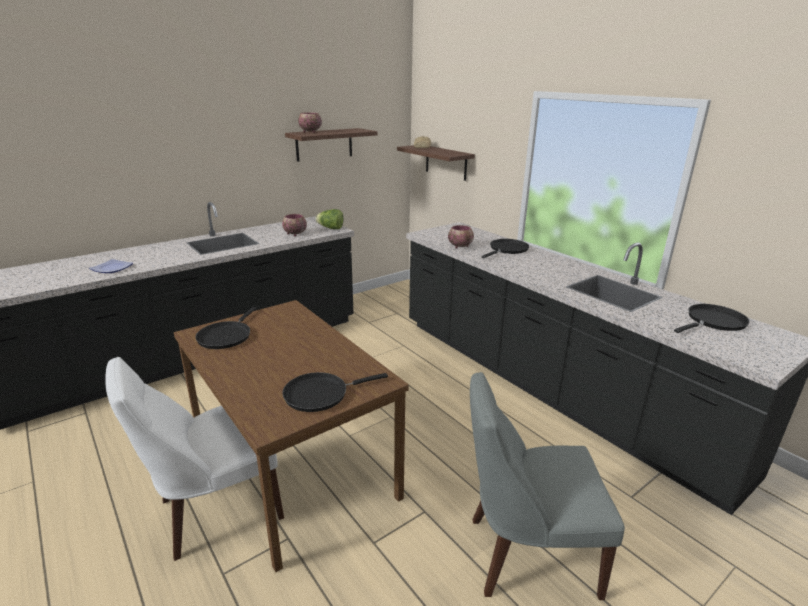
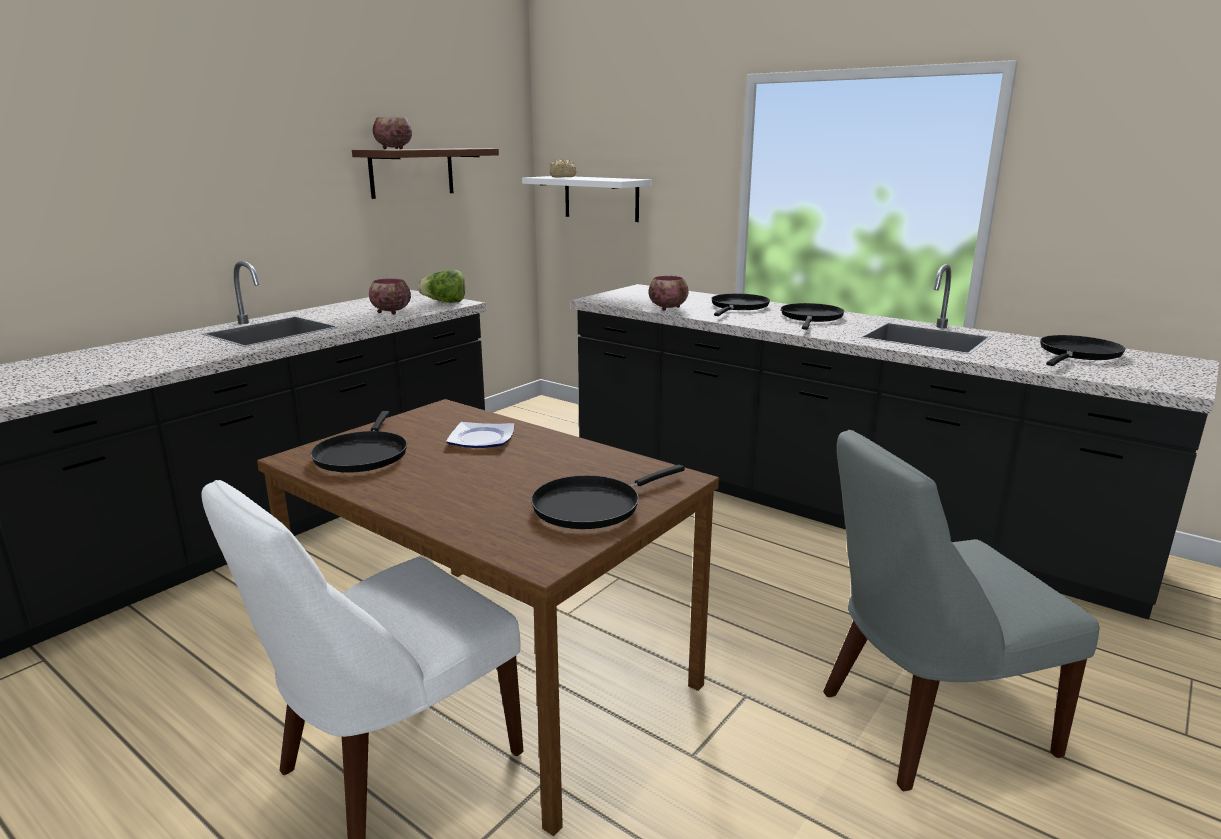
camera: 15 degrees left, 5 degrees down
(112, 268) = (85, 375): plate -> plate (480, 439)
(446, 162) = (601, 198): brown shelf -> white shelf
(548, 265) = (811, 318): none -> black frying pan

